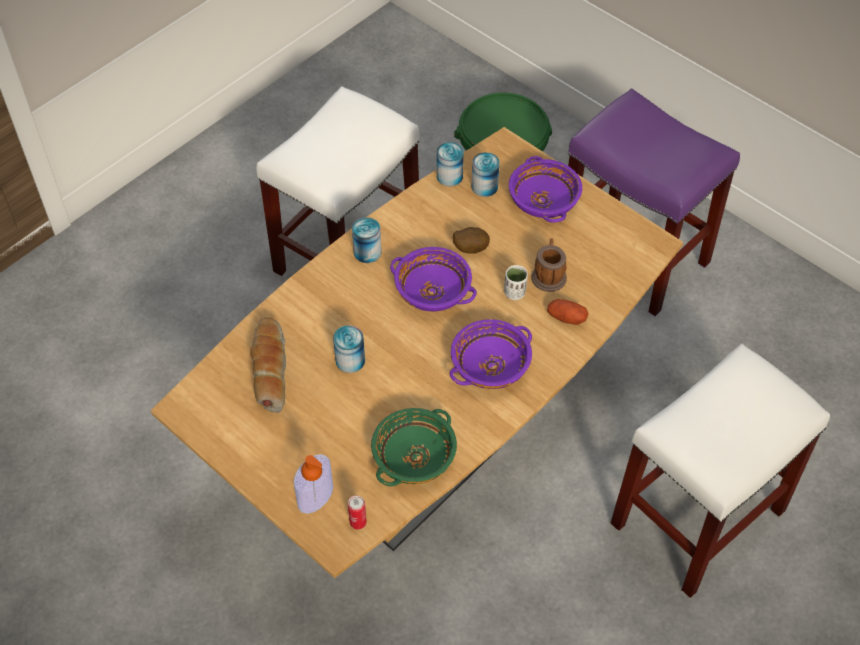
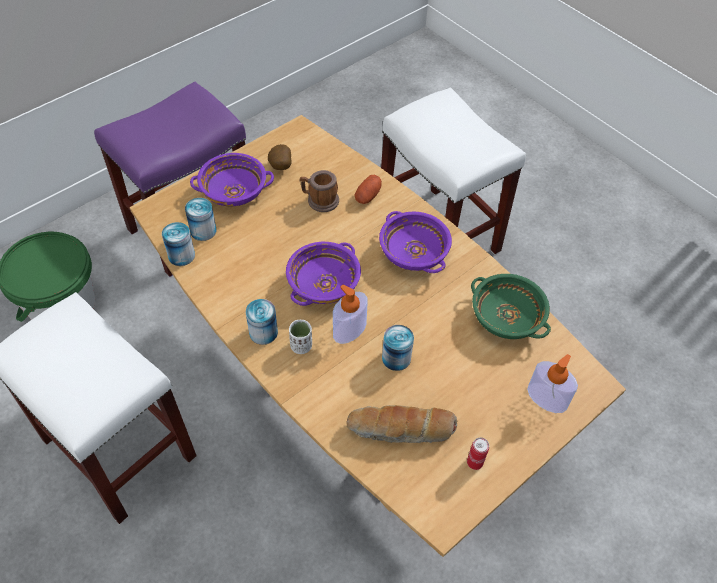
camera: 85 degrees left, 0 degrees up
(358, 522) = (573, 366): can -> can (474, 462)
(380, 319) = (349, 329): none -> soap dispenser
(470, 248) = (277, 250): potato -> potato (280, 167)
(514, 293) = (335, 226): white cup -> white cup (301, 346)

